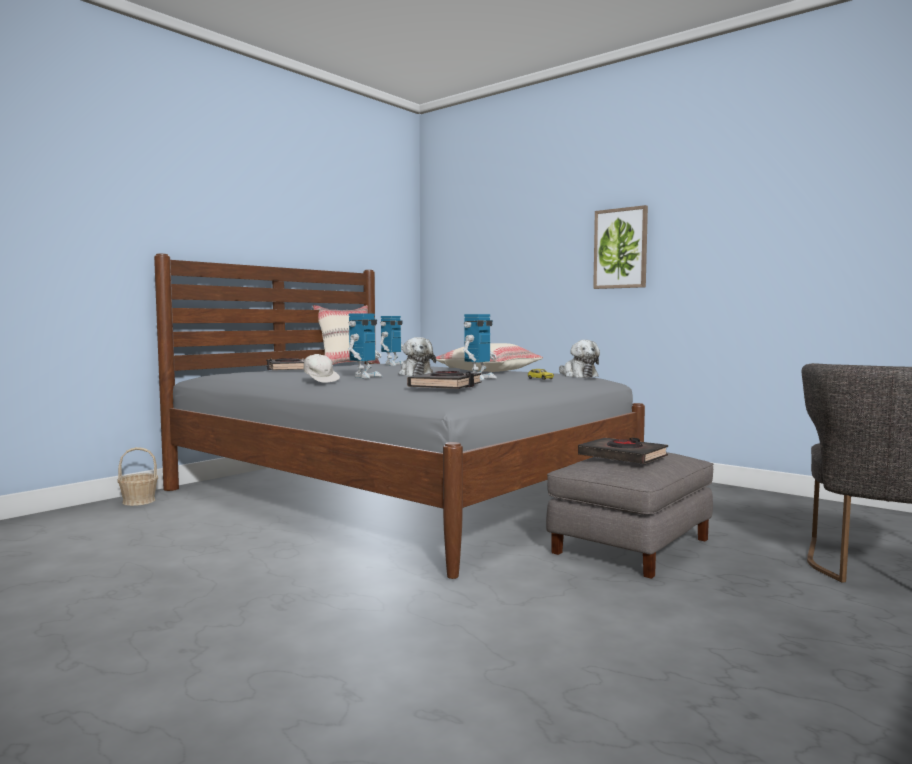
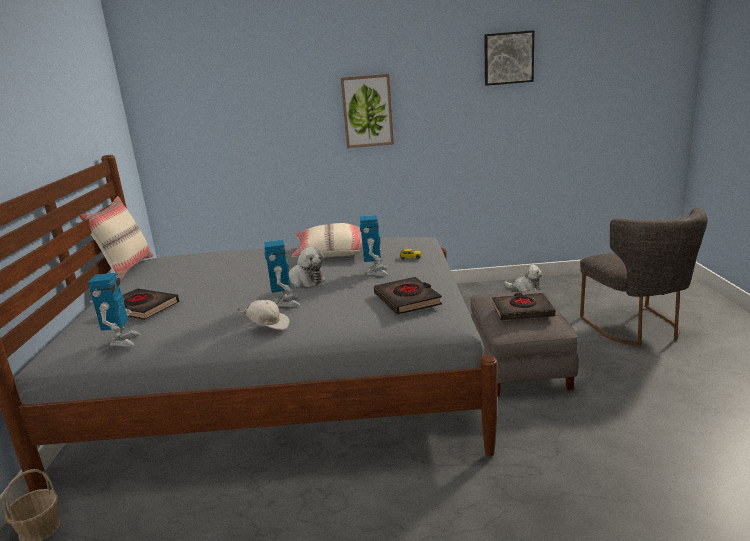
camera: 40 degrees left, 15 degrees up
(393, 364) = (202, 261): toy robot -> toy robot (122, 341)
(578, 376) = (407, 240): plush toy -> plush toy (525, 288)
(800, 181) = (508, 58): none -> picture

